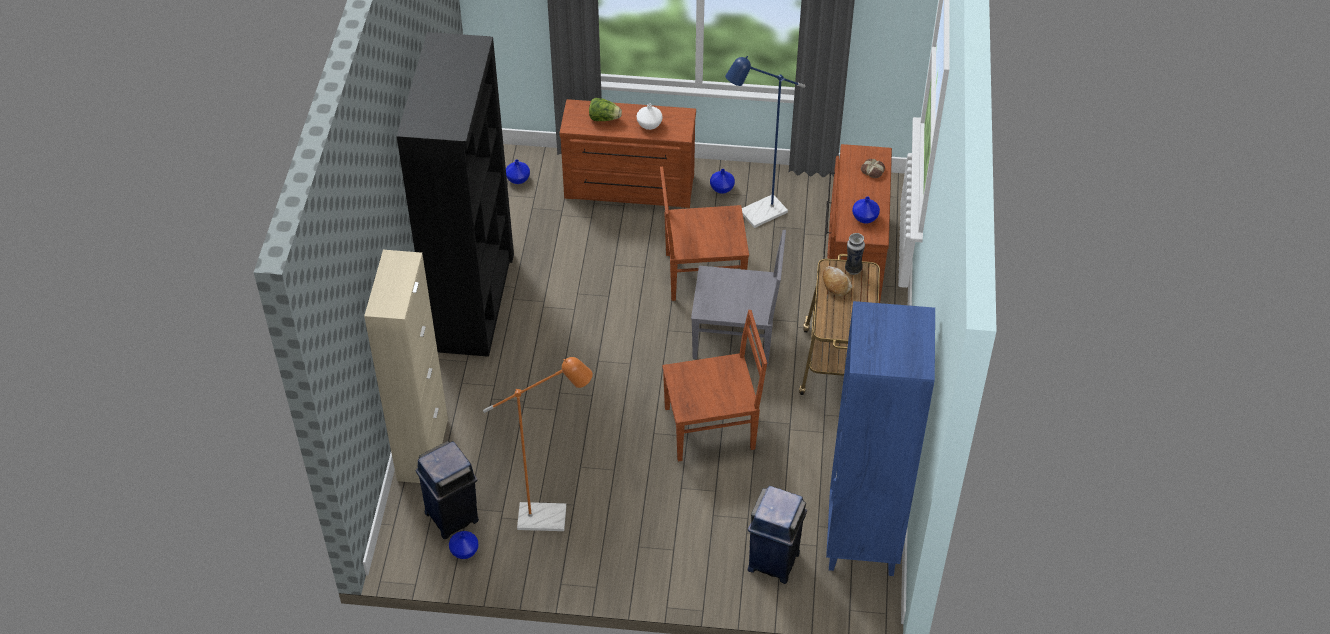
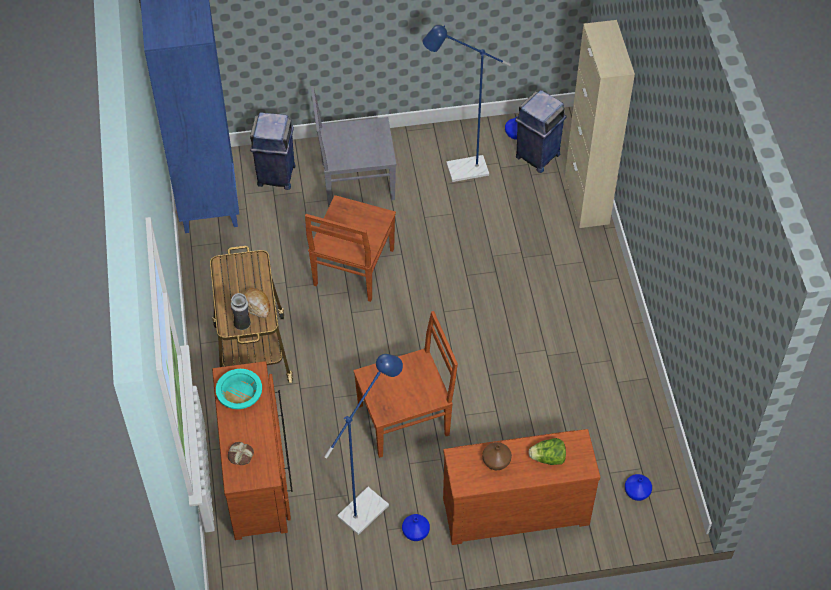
camera: 165 degrees right, 5 degrees up
(473, 301) = (612, 340): black bookcase -> none
(551, 517) = (459, 171): orange floor lamp -> blue floor lamp
(650, 124) = (495, 462): white vase -> brown vase
(712, 428) = (353, 269): brown chair -> brown chair turned 45 degrees counterclockwise
(736, 337) = (354, 358): grey chair -> grey chair (355, 181)
(865, 217) = (239, 394): blue vase -> turquoise bowl

